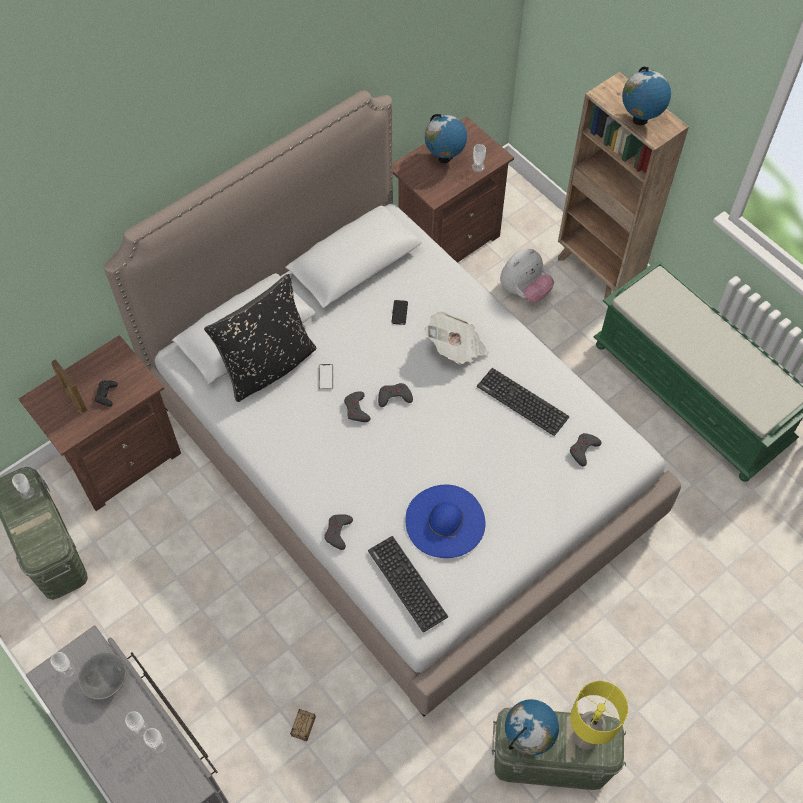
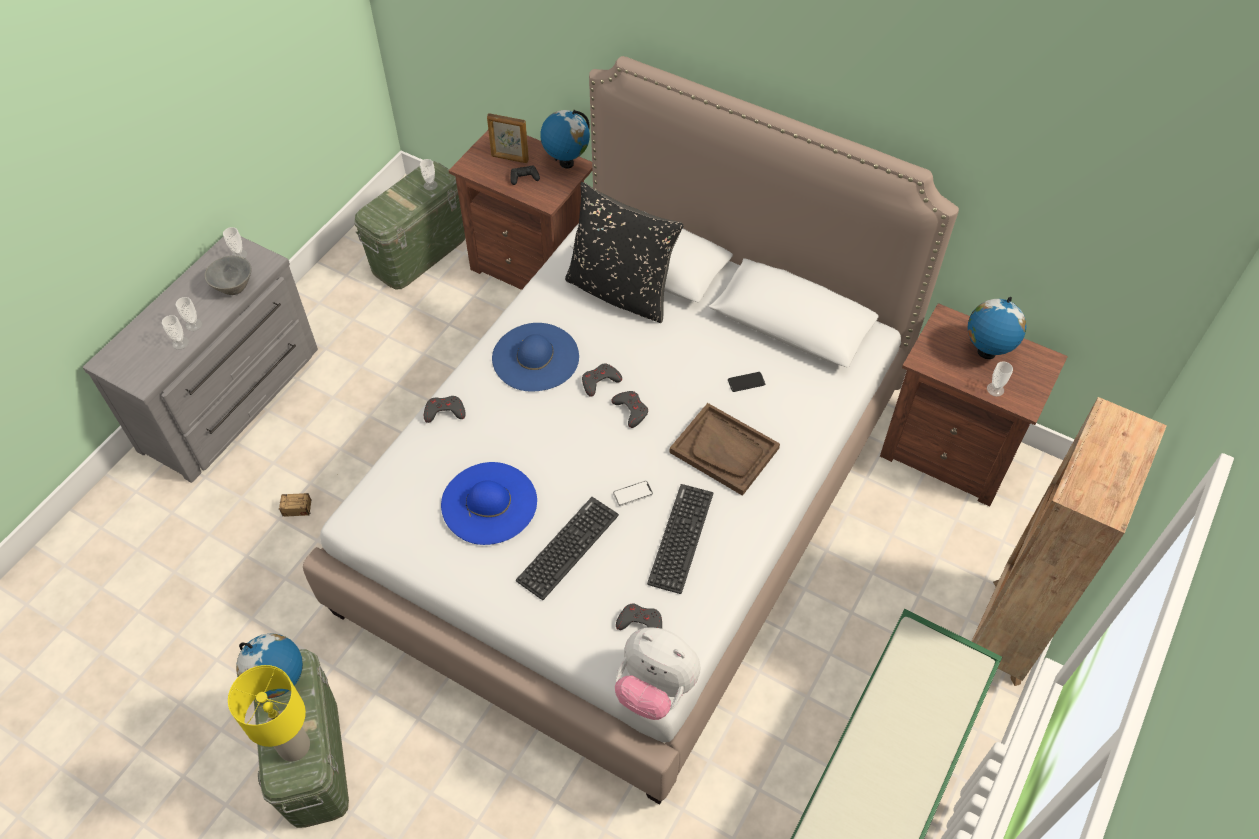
camera: 70 degrees right, 5 degrees down
(75, 399) = (510, 158): picture frame -> picture frame turned 105 degrees counterclockwise
(311, 448) = (535, 357): none -> blue hat
(326, 377) = (629, 343): phone -> phone (633, 493)
(407, 583) = (402, 490): keyboard -> keyboard (568, 547)
(456, 348) = (724, 450): newspaper -> brown tray
(524, 291) = (923, 557): plush toy -> plush toy (655, 688)
(640, 120) = (1093, 470): globe -> globe (566, 163)

